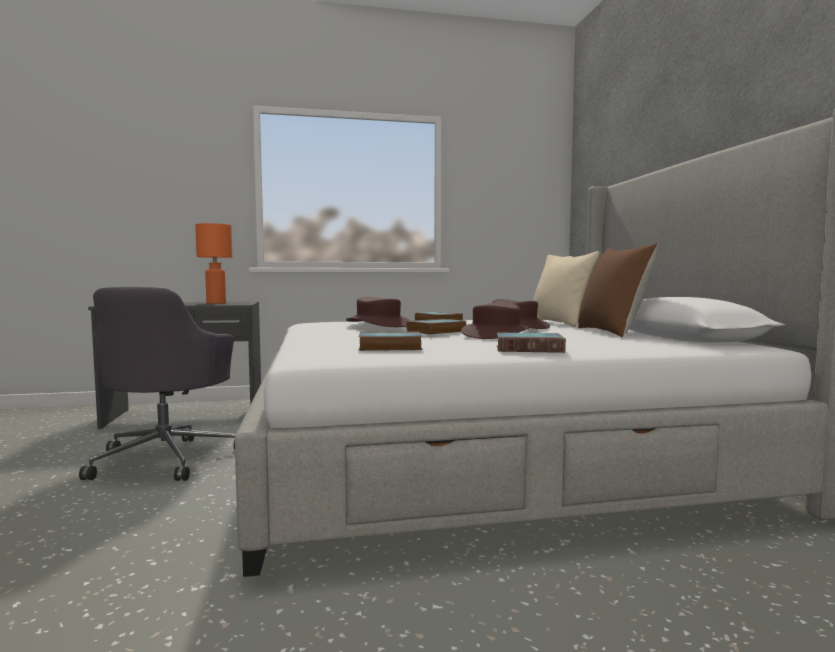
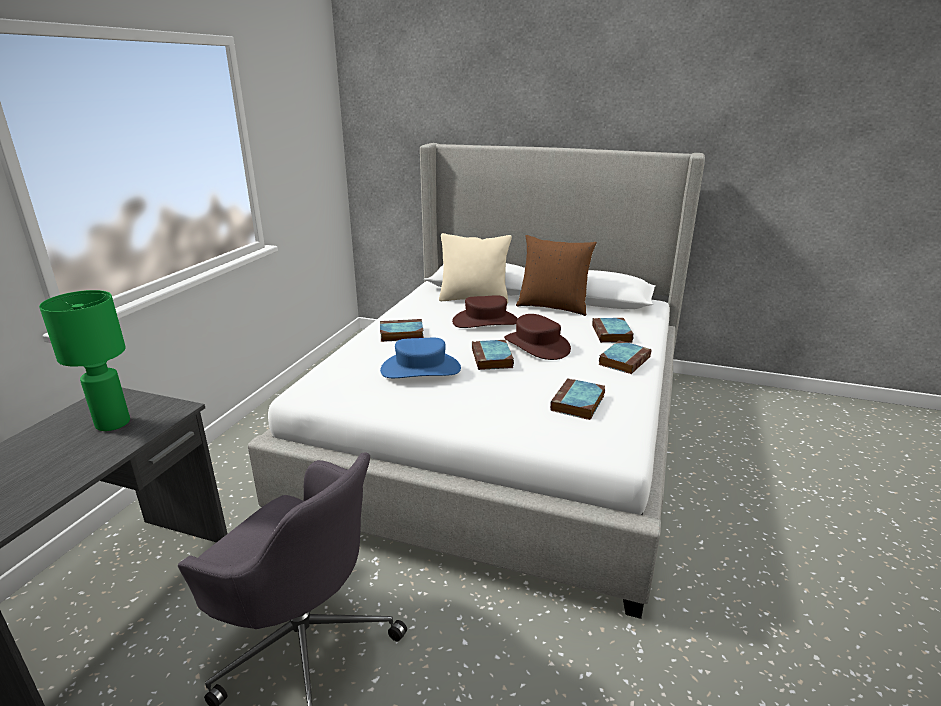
camera: 60 degrees left, 20 degrees up
(216, 303) = (113, 423): orange table lamp -> green table lamp
(378, 324) = (421, 369): brown hat -> blue hat
(596, 343) = (612, 334): none -> book

